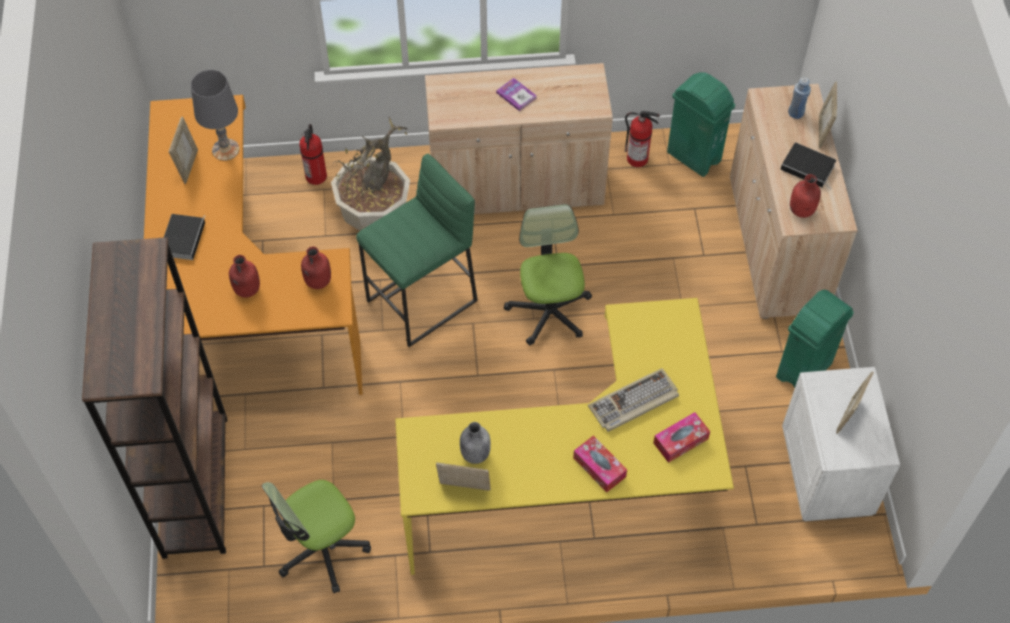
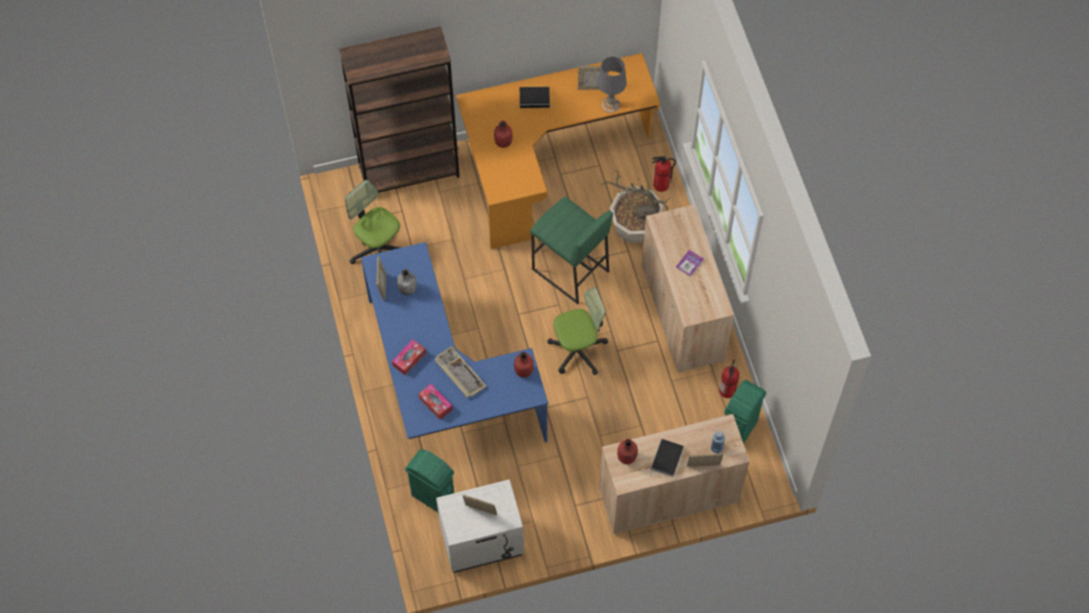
camera: 80 degrees right, 5 degrees up
(317, 281) = (517, 179): red bottle -> red bottle (523, 371)
(579, 489) = (443, 388): yellow desk -> blue desk
(803, 371) = (561, 521): green trash can -> green trash can (433, 496)

